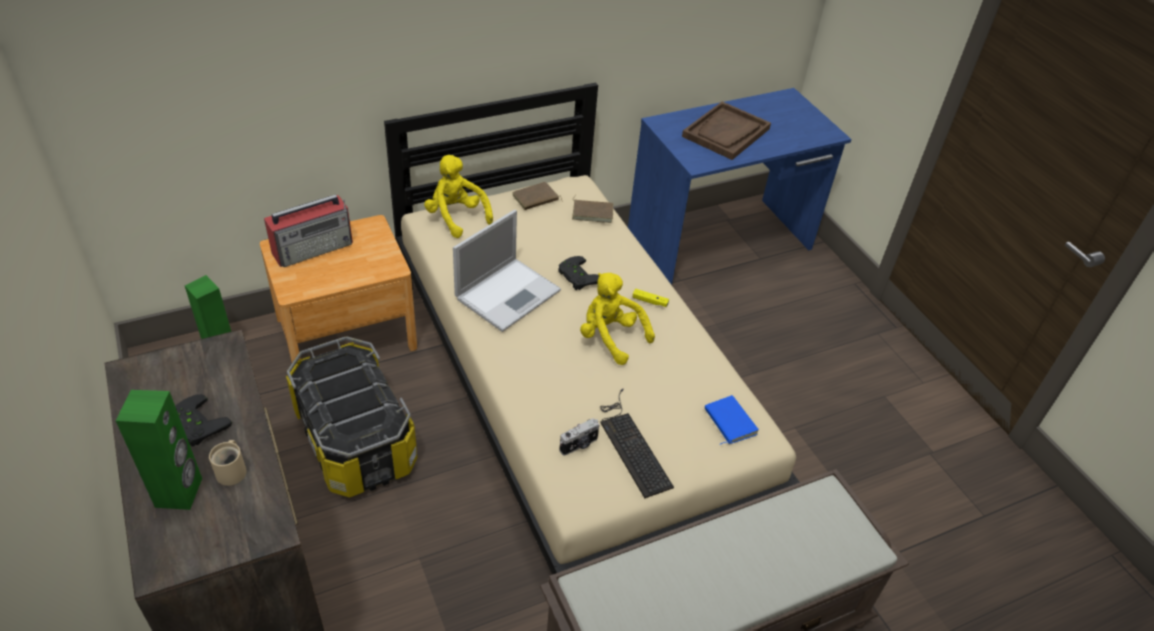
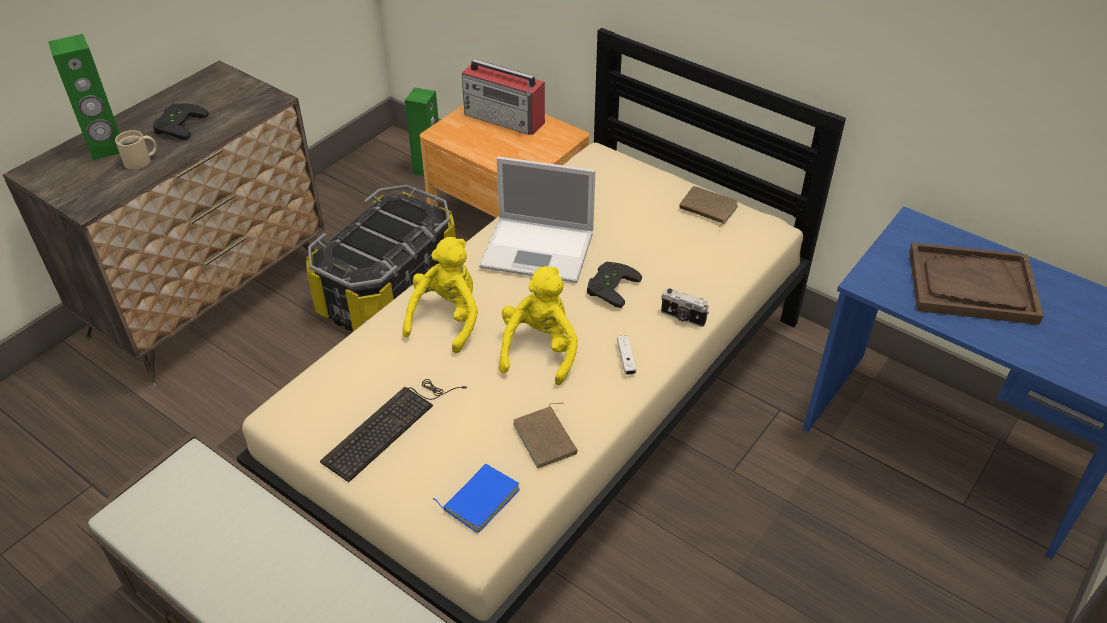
camera: 65 degrees right, 0 degrees up
(456, 217) = (621, 171): yellow plush toy -> yellow plush toy (447, 318)
(579, 445) = (362, 384): camera -> camera (682, 318)
(593, 212) = (730, 256): brown book -> brown book (547, 438)
(650, 301) = (626, 359): yellow game controller -> white game controller

